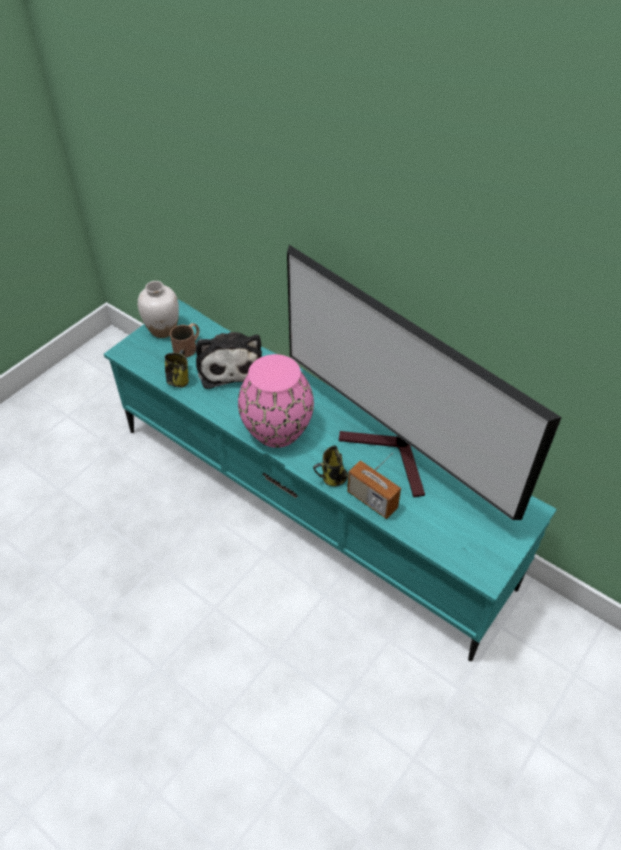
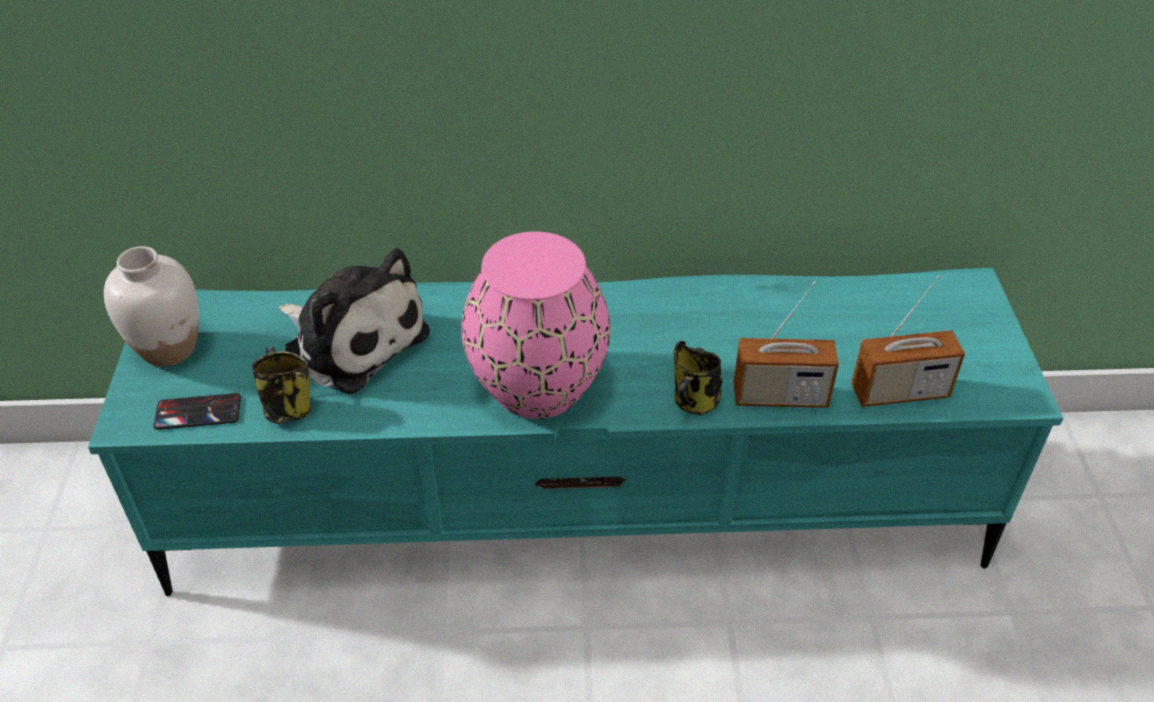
camera: 40 degrees left, 5 degrees down
(148, 362) = (198, 412): none -> phone
(188, 346) = (246, 349): brown mug -> none
(394, 455) = (739, 321): television -> none
(429, 535) = (899, 392): none -> radio

